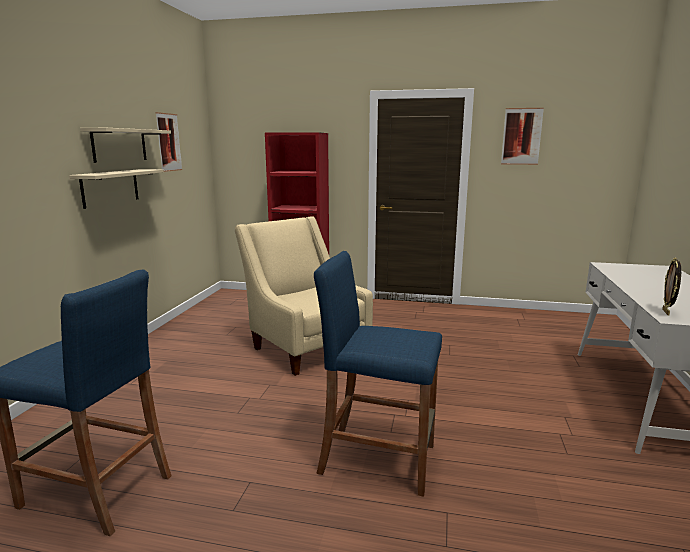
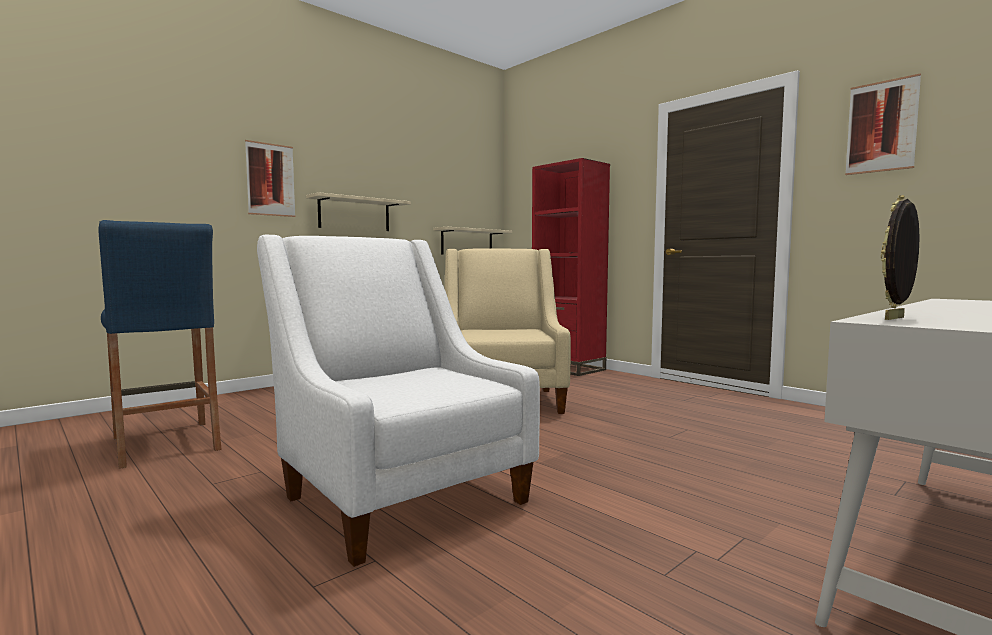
camera: 35 degrees right, 10 degrees down
(119, 145) = (372, 177): beige shelf -> beige shelf (467, 242)
(169, 142) = (439, 183): picture -> picture (270, 179)
(378, 459) = (397, 493): blue stool -> white armchair

